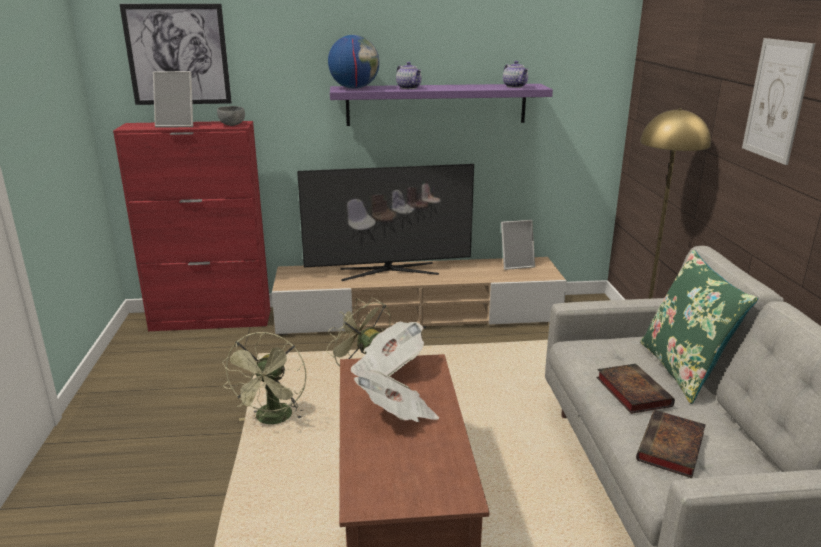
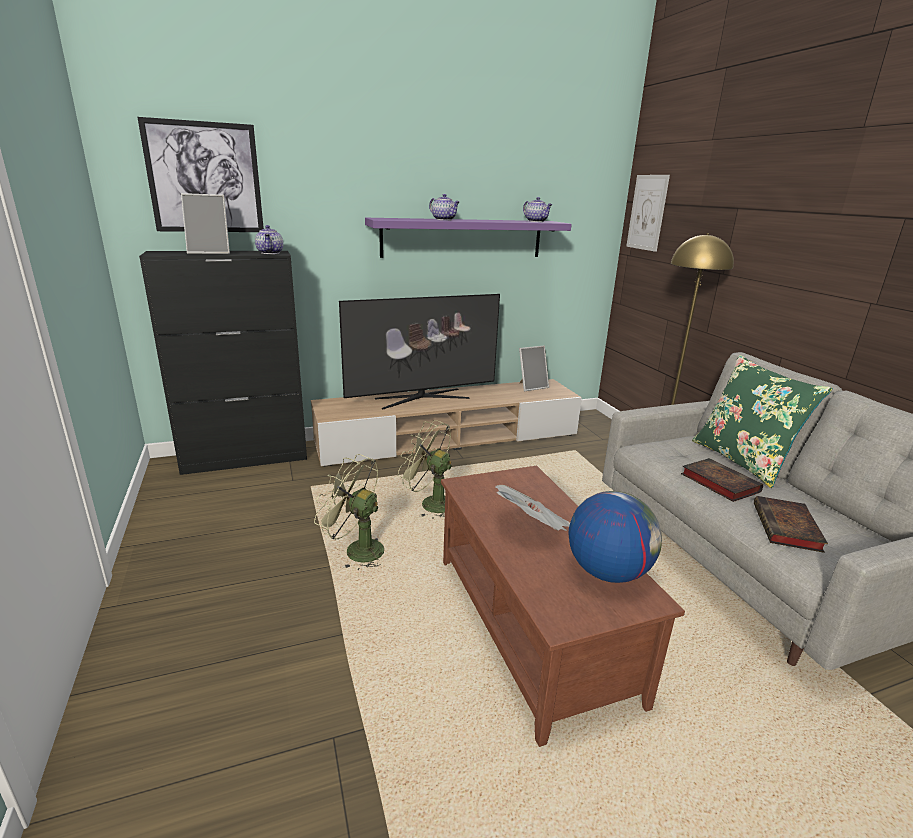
camera: 15 degrees left, 0 degrees up
(212, 320) = (246, 458): red cabinet -> black cabinet
(232, 125) = (271, 253): grey bowl -> teapot
(273, 420) = (356, 550): green fan -> green fan turned 120 degrees clockwise
(354, 88) = (392, 218): globe -> globe (607, 572)
(387, 368) = (493, 483): newspaper -> none
(776, 100) = (811, 219): picture -> picture (647, 212)

